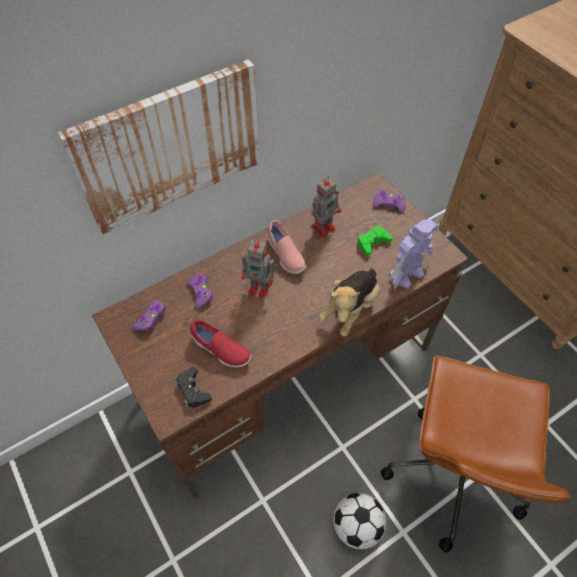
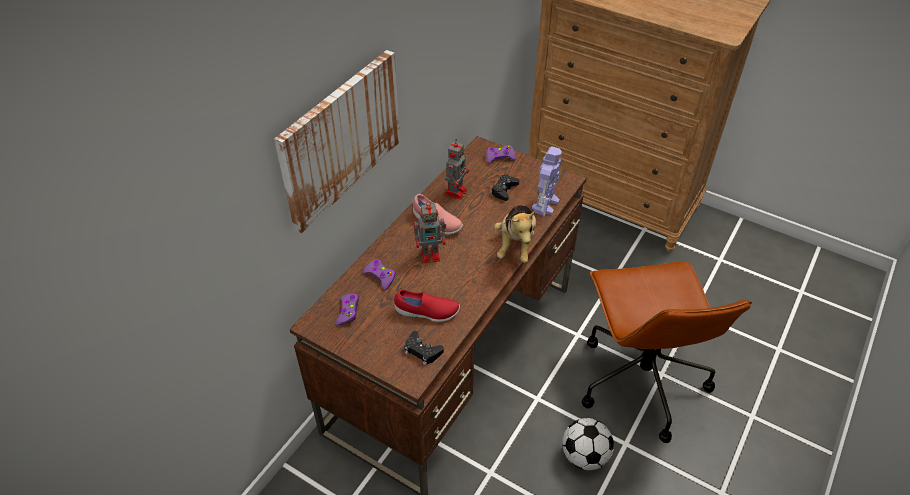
camera: 25 degrees left, 10 degrees down
(372, 243) = (504, 190): green game controller -> black game controller

